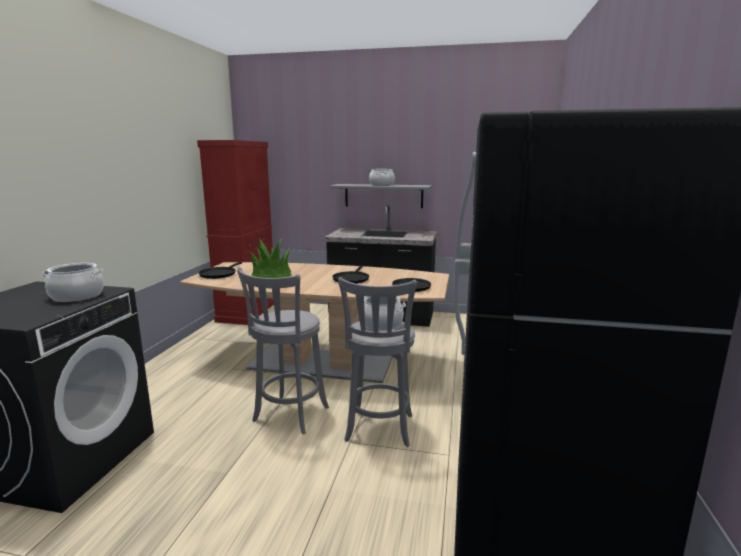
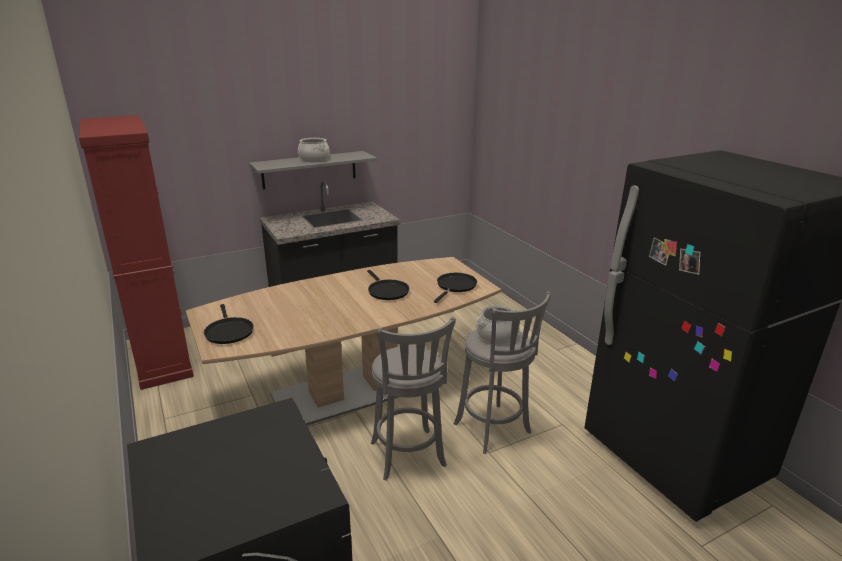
camera: 40 degrees left, 10 degrees up
(77, 296) = (265, 438): cooking pot -> none
(271, 275) = (296, 313): potted plant -> none

